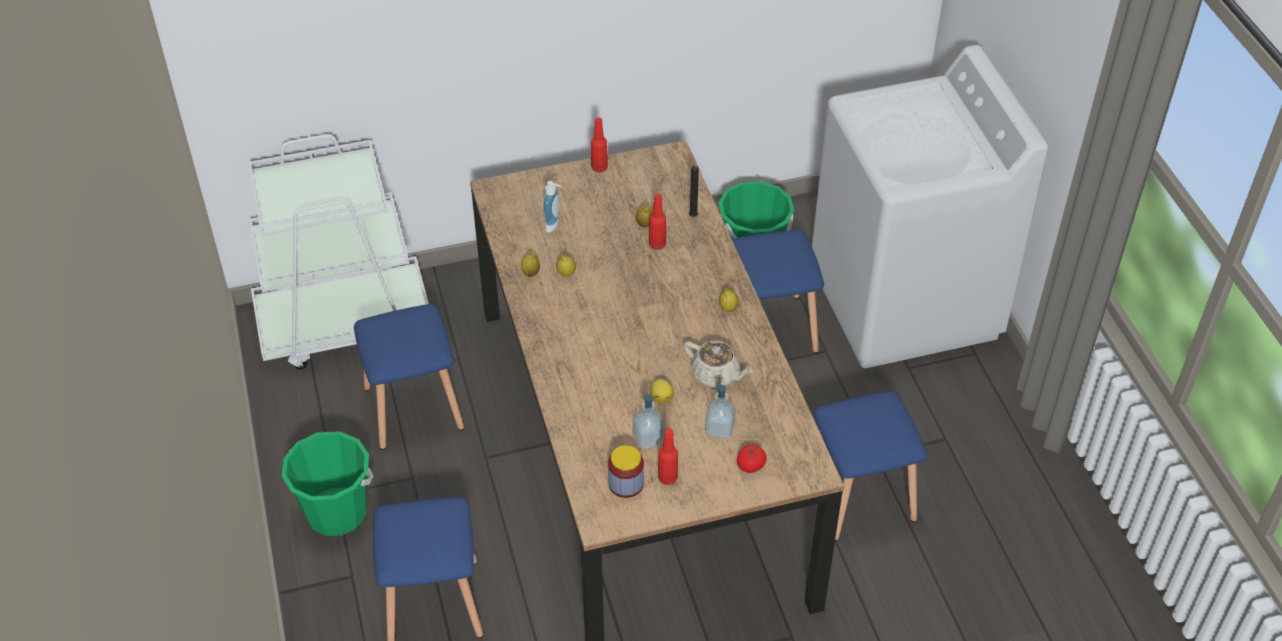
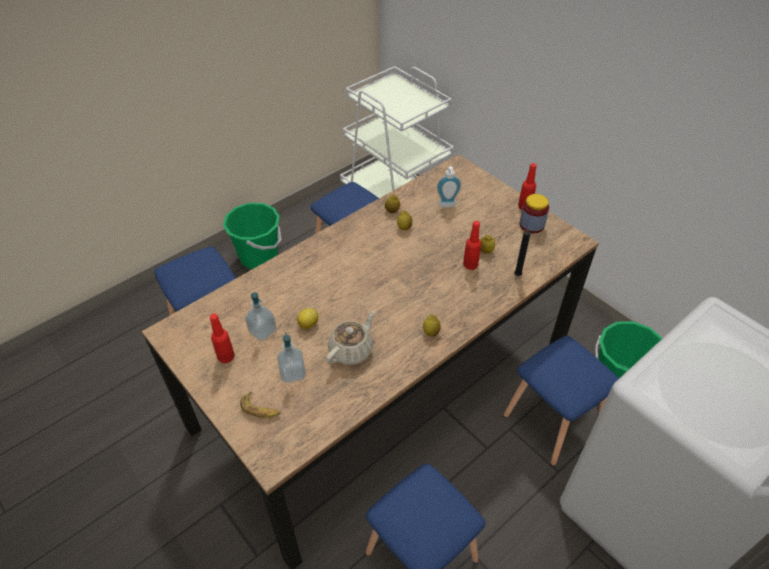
camera: 65 degrees right, 0 degrees up
(626, 484) = (211, 334): jar -> jar (531, 225)
(716, 375) = (351, 350): beige teapot -> beige teapot turned 150 degrees counterclockwise
(750, 466) = (260, 409): tomato -> banana

